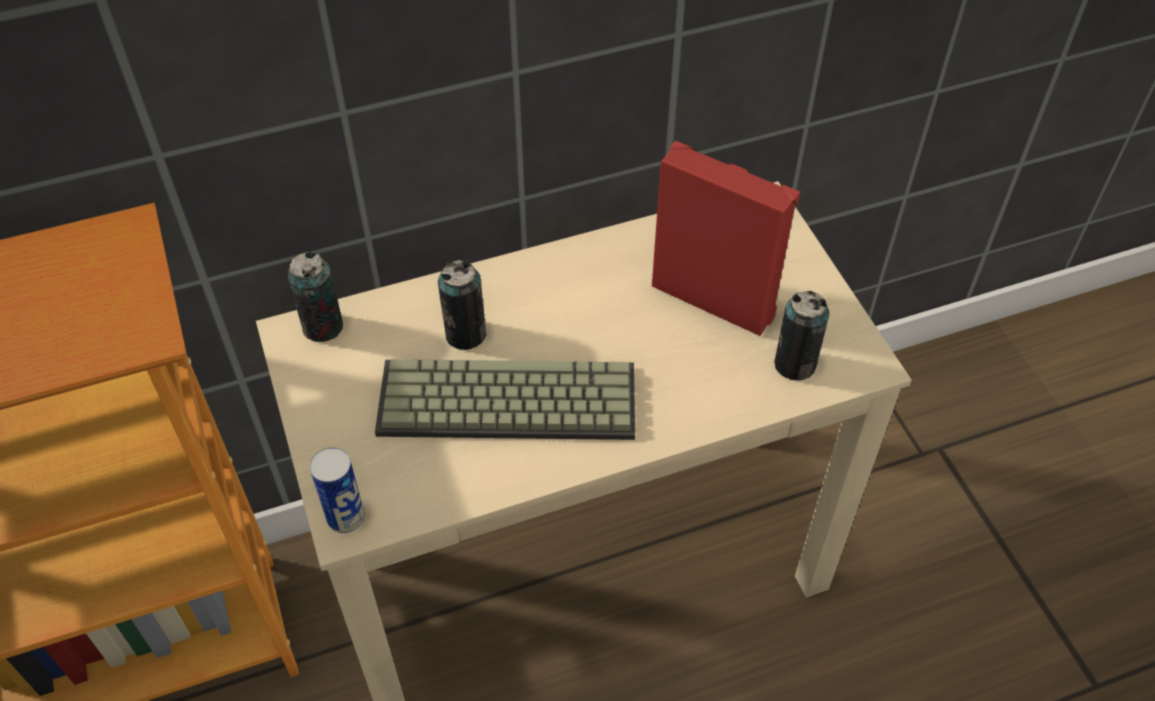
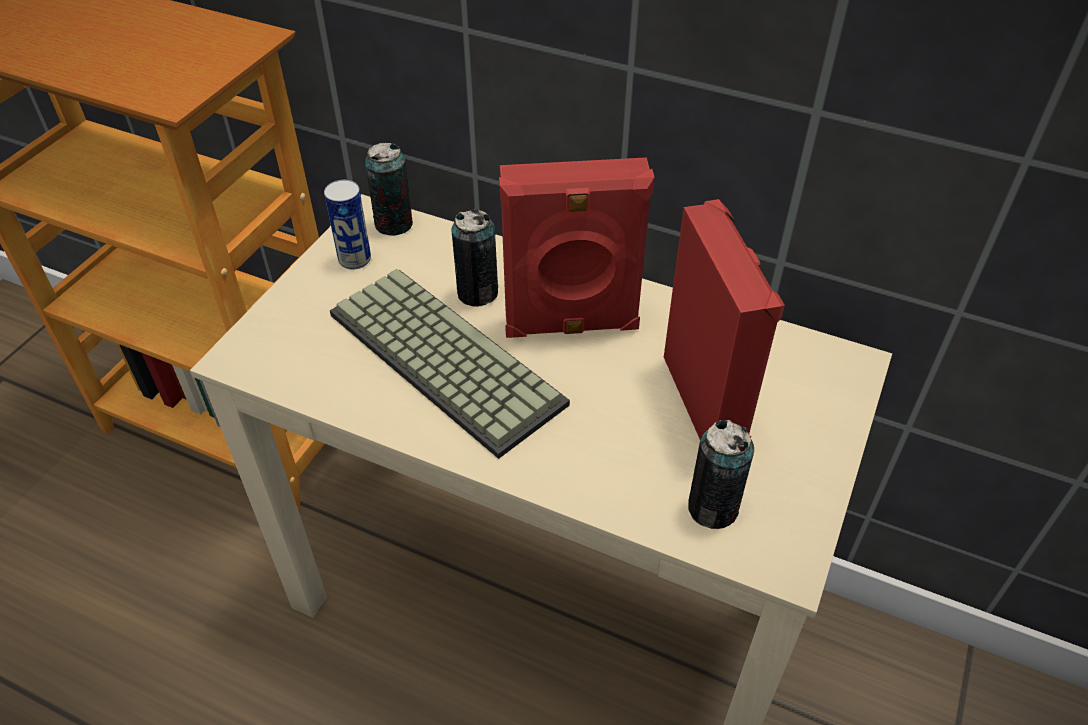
camera: 45 degrees right, 5 degrees down
(346, 517) = (243, 352): can -> can (355, 259)
(564, 309) = (571, 326): none -> red speaker

